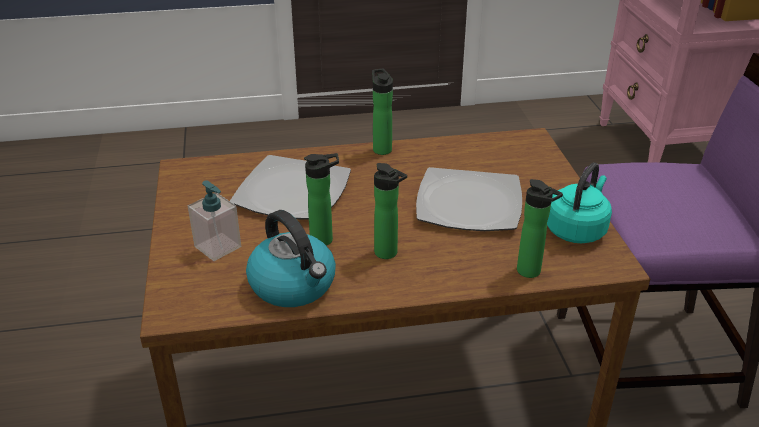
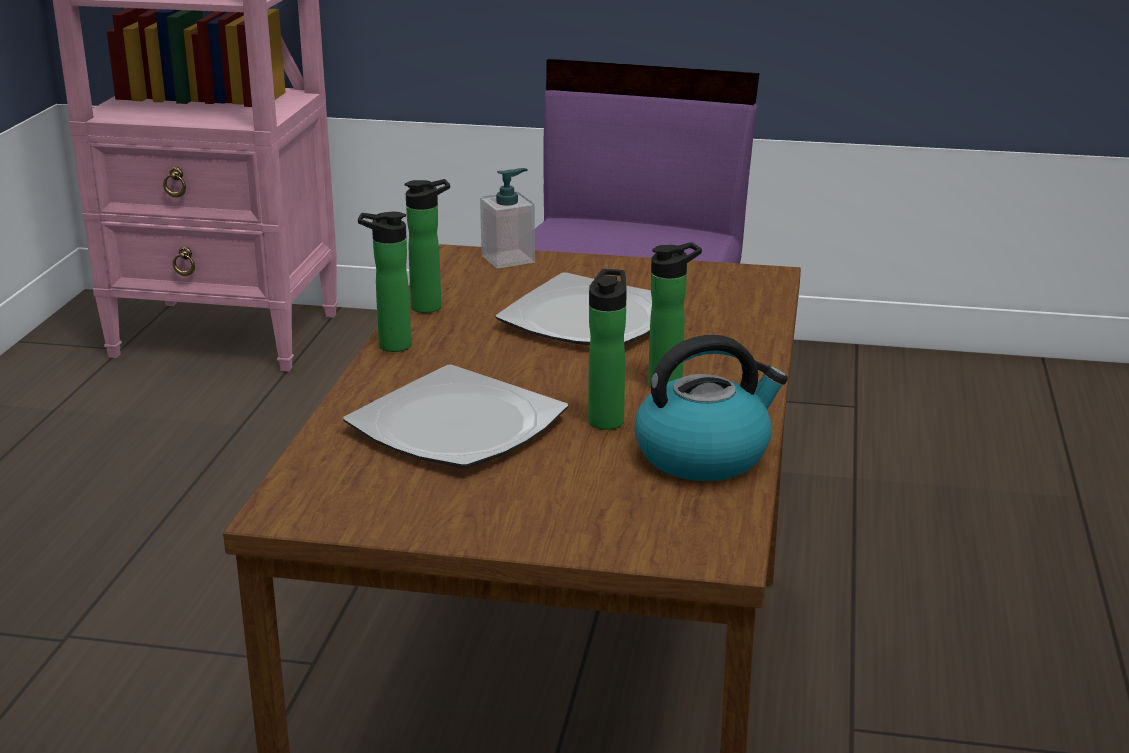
camera: 70 degrees left, 10 degrees down
(218, 247) = (568, 501): soap dispenser -> soap dispenser (508, 259)
(531, 272) = (759, 315): bottle -> bottle (431, 307)
(577, 229) = (689, 277): turquoise kettle -> none

